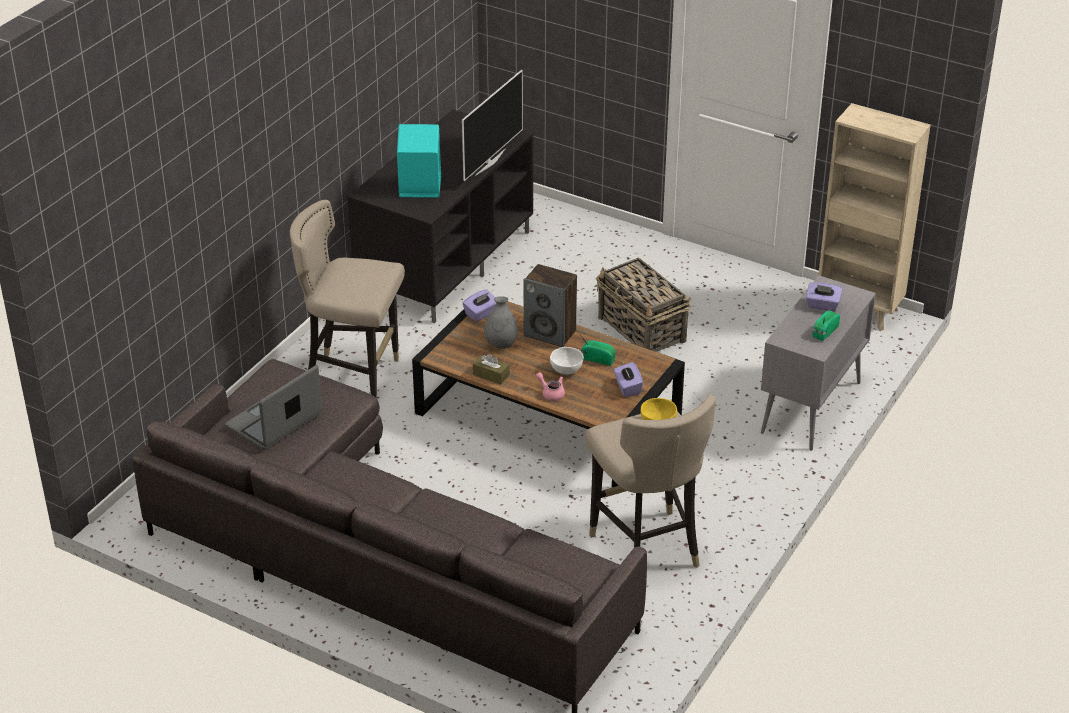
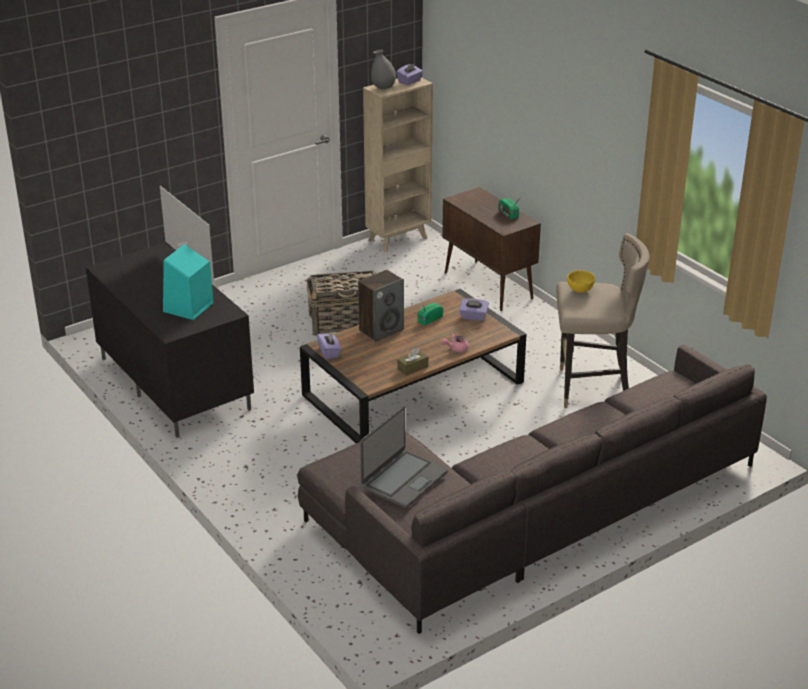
camera: 65 degrees left, 5 degrees down
(275, 421) = (403, 479): laptop -> laptop turned 120 degrees counterclockwise
(354, 378) = (290, 468): beige stool -> none
(501, 344) = (377, 354): grey vase -> grey vase (383, 88)
(566, 370) = (432, 335): white bowl -> none
(810, 408) = (489, 286): grey cabinet -> brown cabinet
(822, 305) = (478, 206): purple tissue box -> purple tissue box (409, 81)

